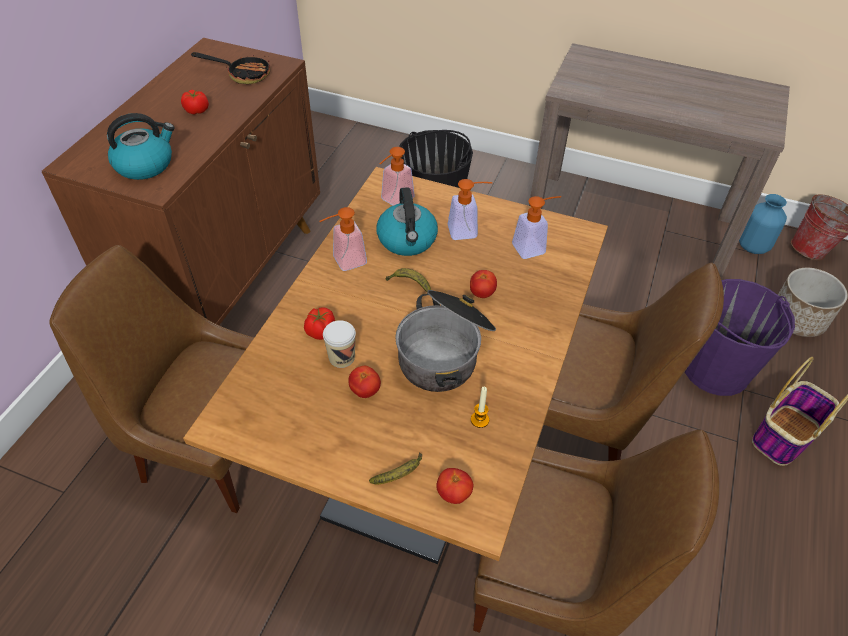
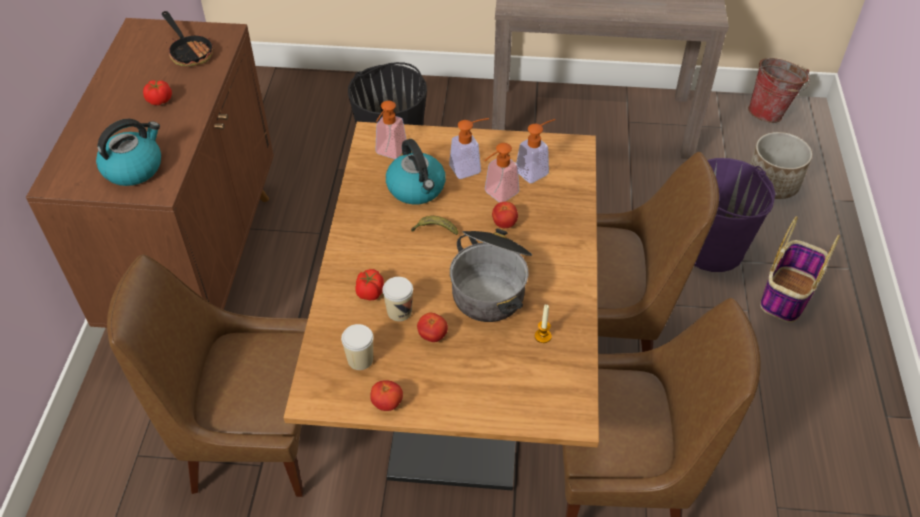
camera: 15 degrees left, 0 degrees up
(243, 74) = (189, 52): frying pan -> frying pan turned 60 degrees clockwise
(283, 397) = (360, 359): none -> cup
(344, 262) = (365, 223): soap dispenser -> soap dispenser (497, 195)
(399, 474) = (491, 399): banana -> none
(453, 494) = (543, 403): tomato -> tomato (387, 403)
(753, 246) = (715, 120): blue vase -> none

